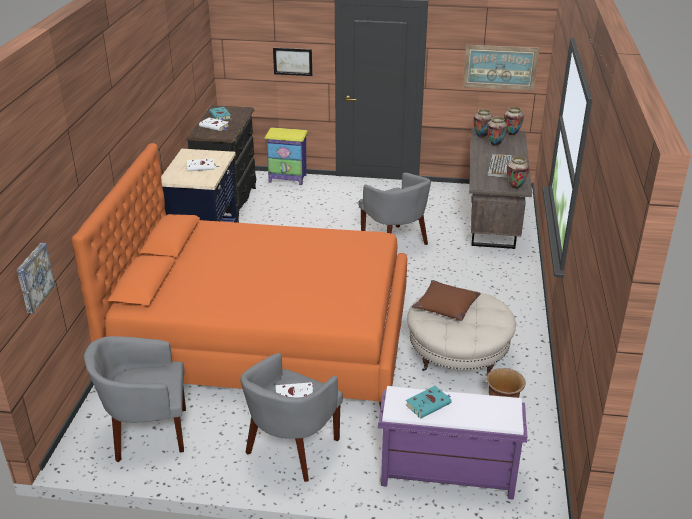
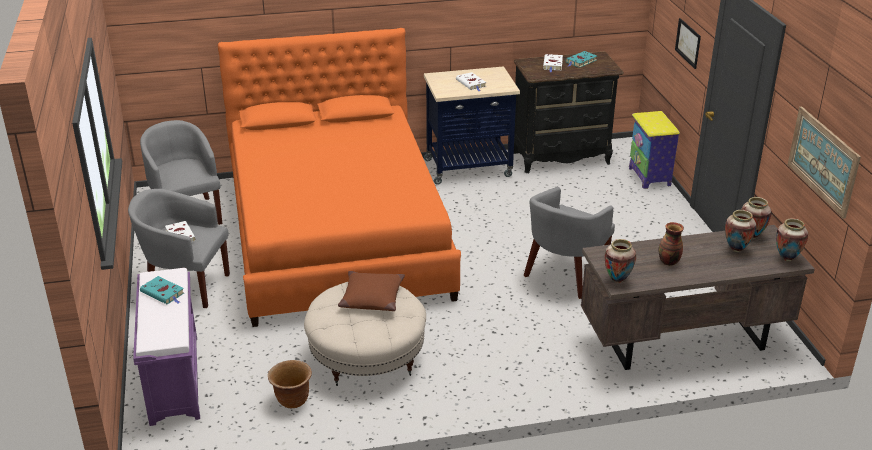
camera: 70 degrees right, 0 degrees up
(33, 277) = (165, 48): picture -> none
(500, 167) = (668, 262): keyboard -> vase

